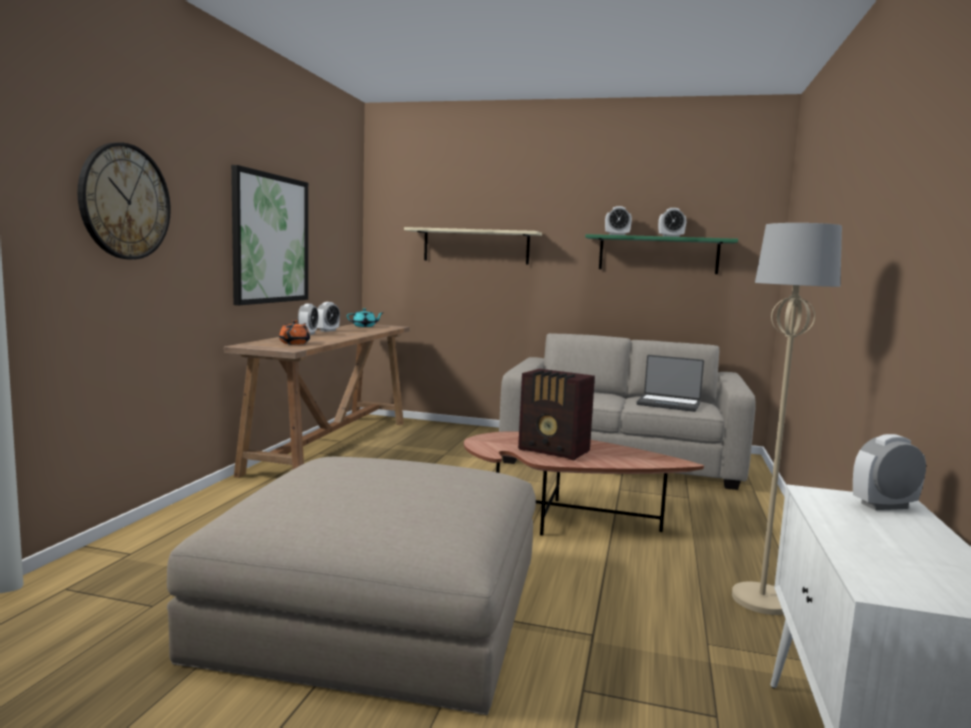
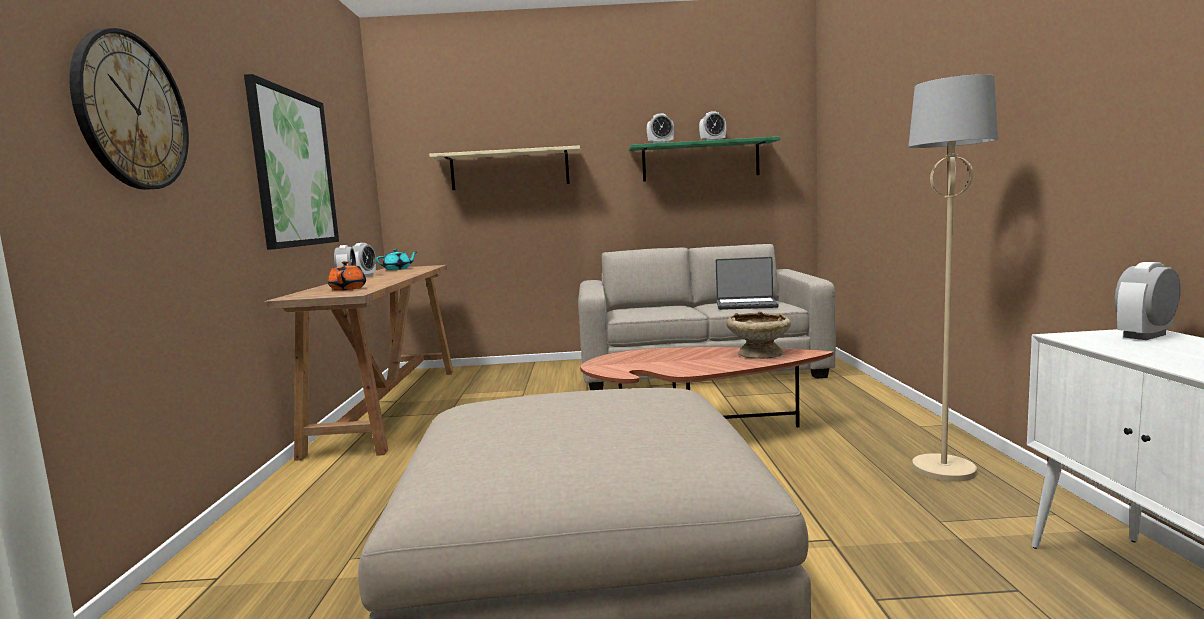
camera: 15 degrees left, 0 degrees up
(554, 451) = (683, 362): radio -> none
(630, 455) = (758, 354): none -> beige bowl

